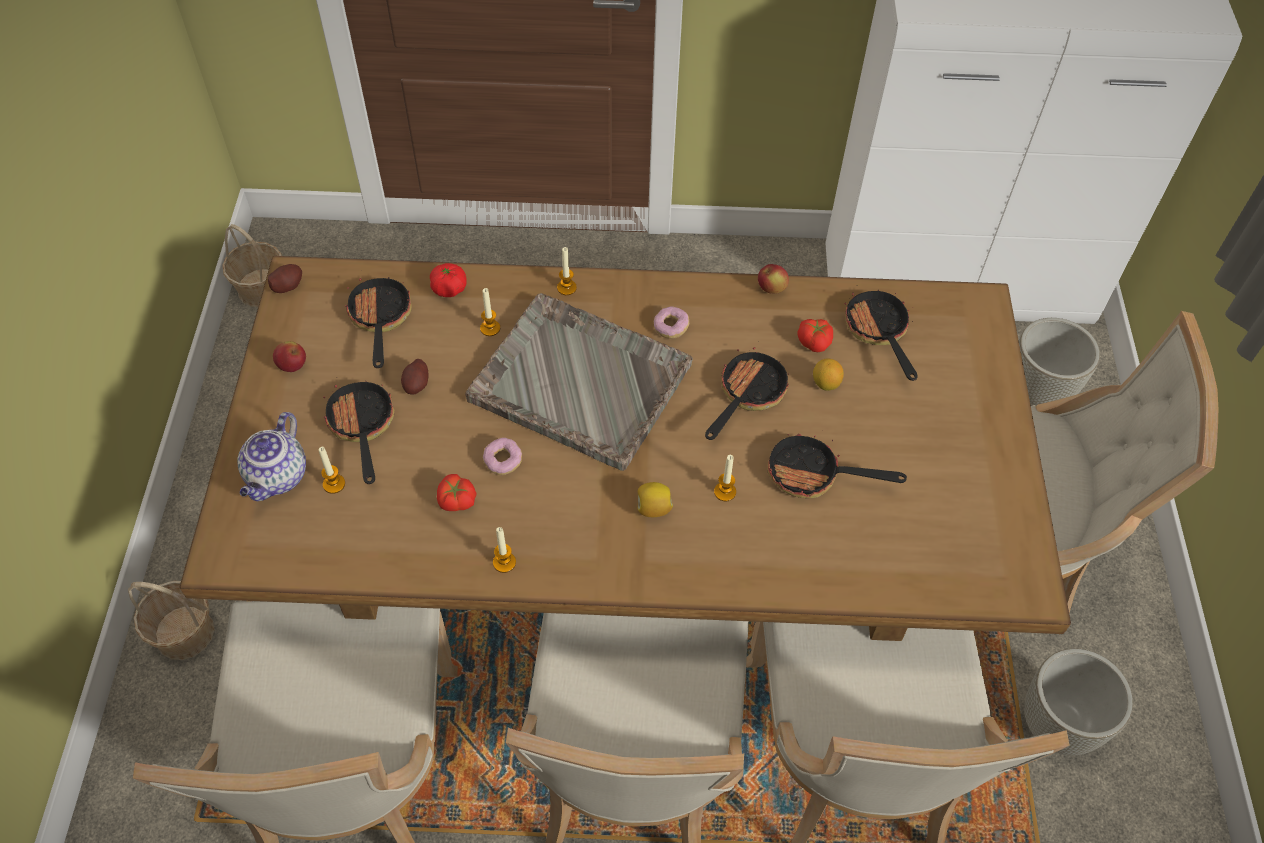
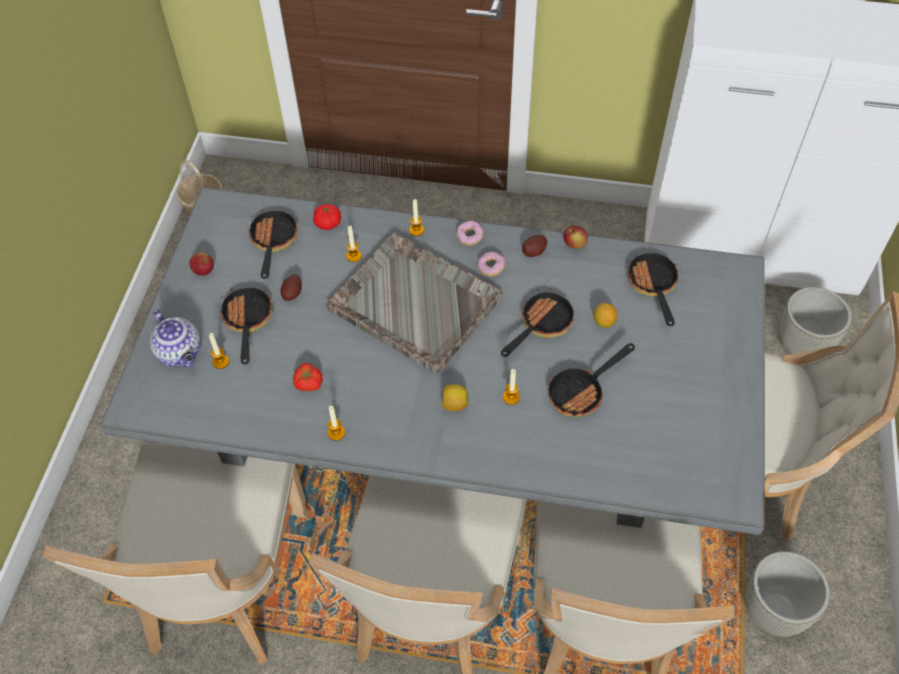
camera: 10 degrees right, 0 degrees up
(185, 633) = (114, 463): basket -> none
(277, 477) = (181, 353): teapot -> teapot turned 60 degrees counterclockwise
(288, 285) = (209, 210): potato -> potato (534, 251)
(503, 461) = (347, 357): donut -> donut (469, 237)
(625, 570) = (449, 452): brown dining table -> grey dining table
(813, 475) = (582, 392): frying pan -> frying pan turned 60 degrees counterclockwise
(814, 341) = (601, 289): tomato -> none

